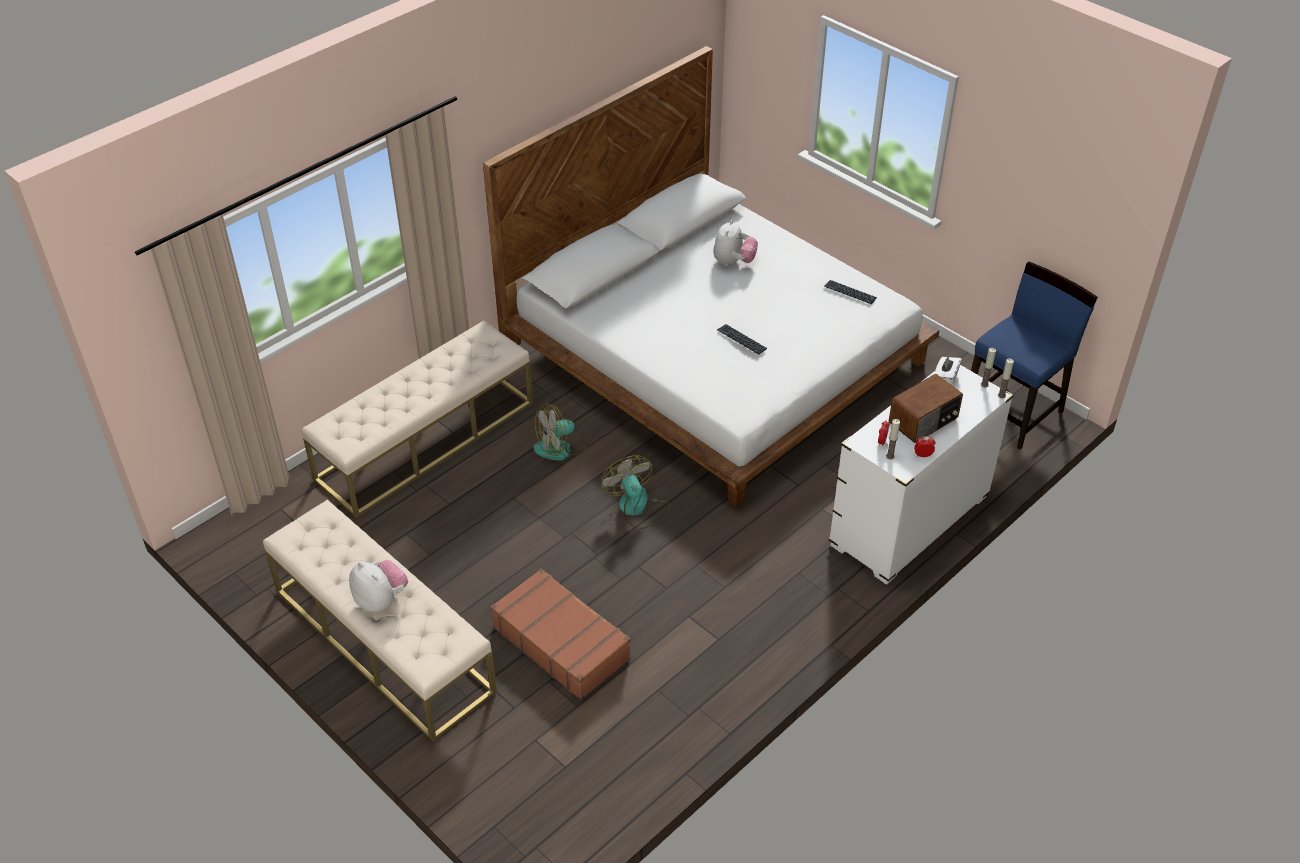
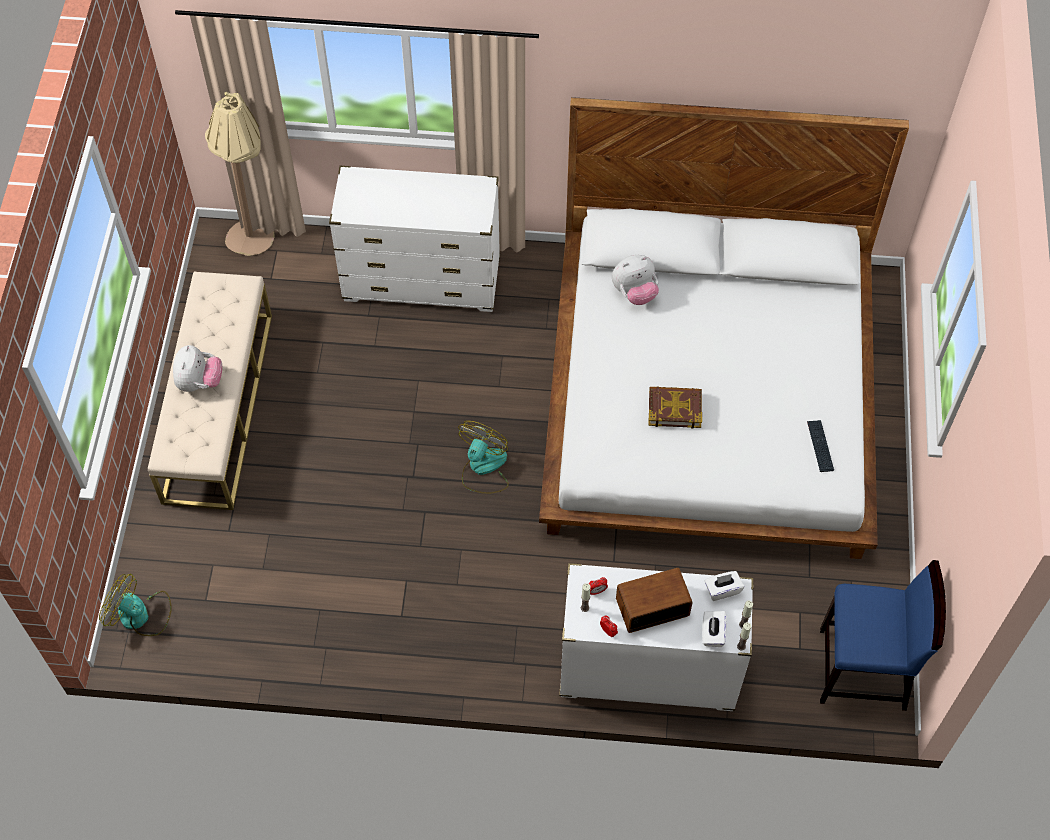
camera: 50 degrees right, 15 degrees up
(258, 519) = (256, 246): none -> beige floor lamp
(426, 440) = (422, 281): beige bench -> white dresser
(561, 447) = (497, 371): fan -> fan (141, 615)
(561, 642) = (310, 516): brown suitcase -> none
(733, 262) = (771, 334): plush toy -> plush toy (634, 293)
(741, 340) = (674, 408): keyboard -> book
(924, 421) = (651, 606): radio -> radio turned 150 degrees clockwise
(977, 403) = (712, 634): none -> white tissue box

